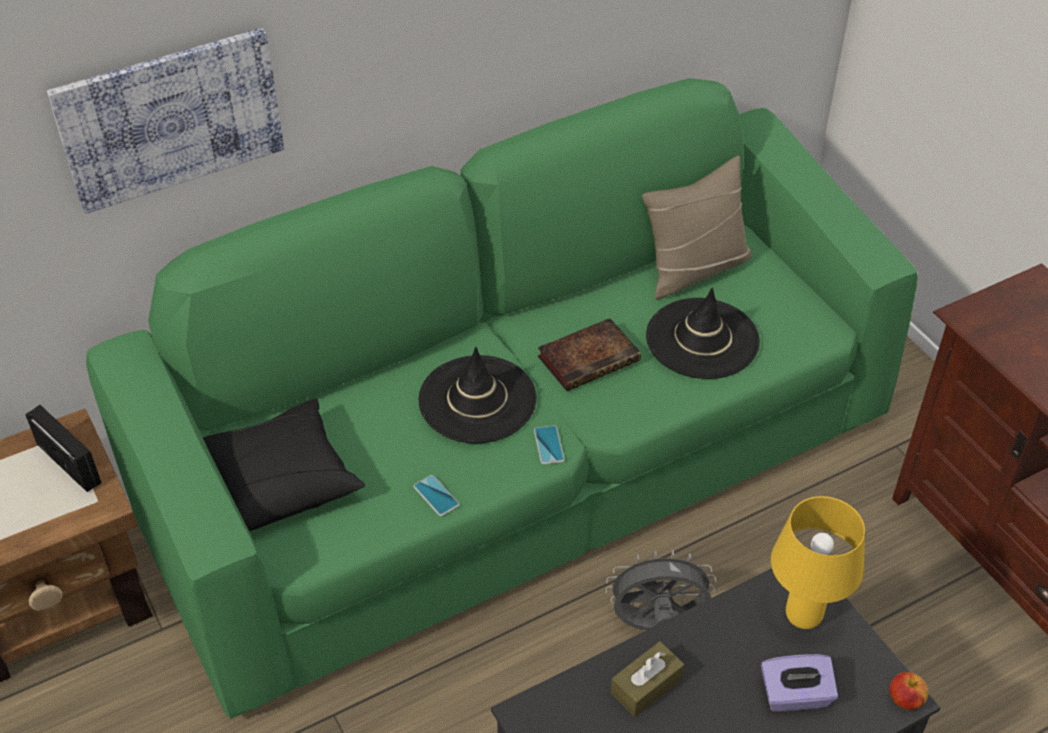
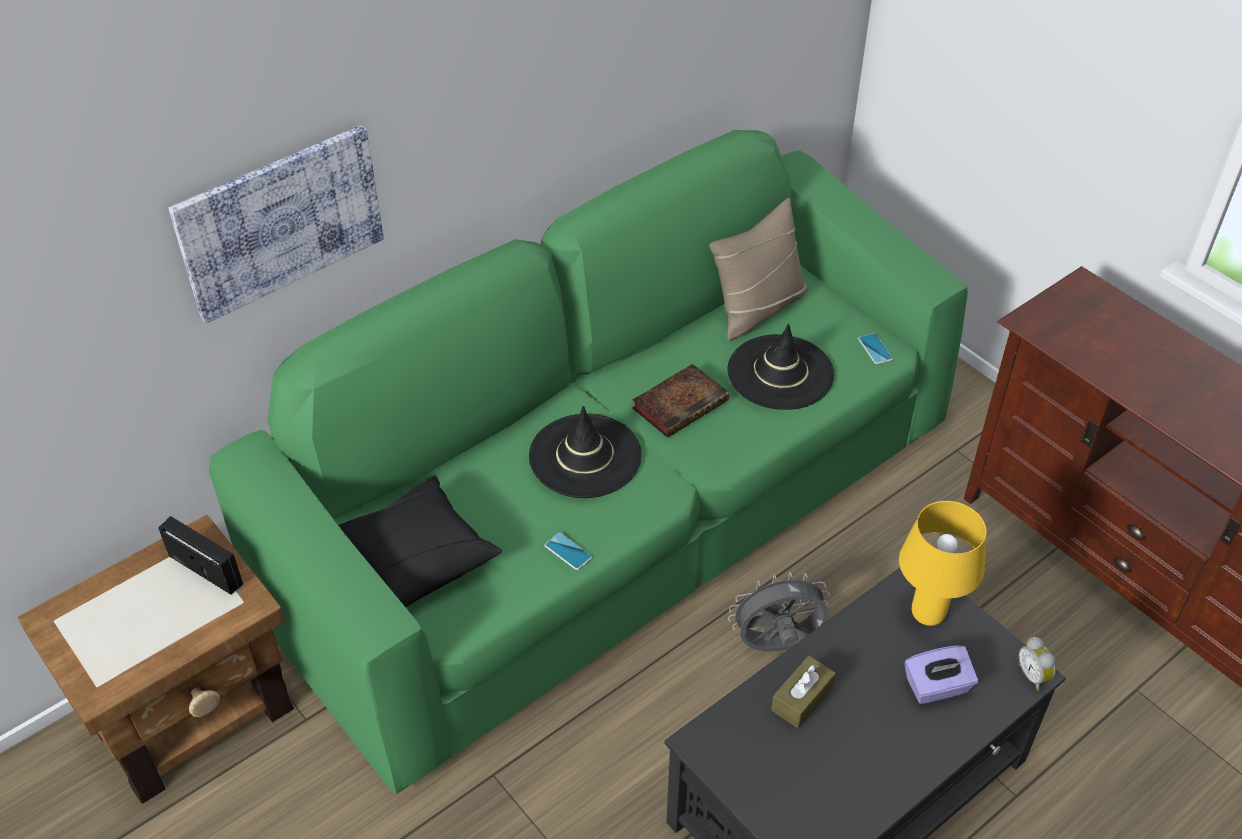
camera: 10 degrees left, 0 degrees up
(548, 445) = (662, 490): phone -> phone (875, 349)
(905, 700) = (1033, 675): apple -> alarm clock

